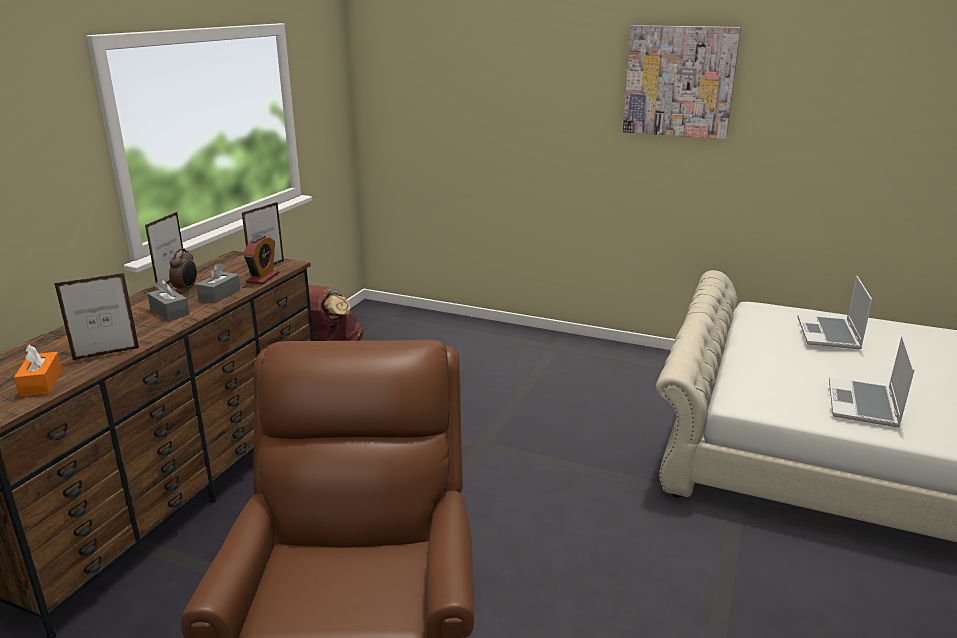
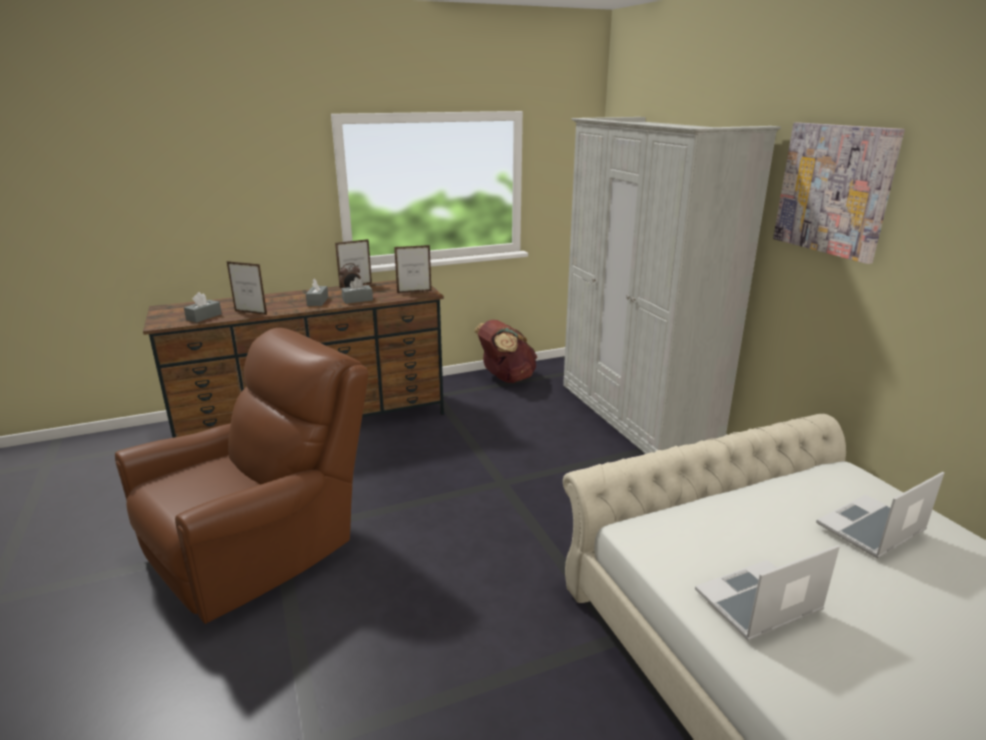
camera: 45 degrees right, 0 degrees up
(41, 383) = (204, 317): orange tissue box -> grey tissue box
(263, 278) = (398, 297): alarm clock -> none
(492, 338) = (635, 414): none -> white wardrobe

